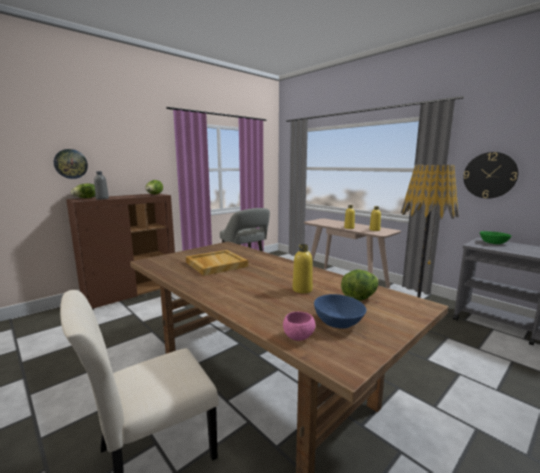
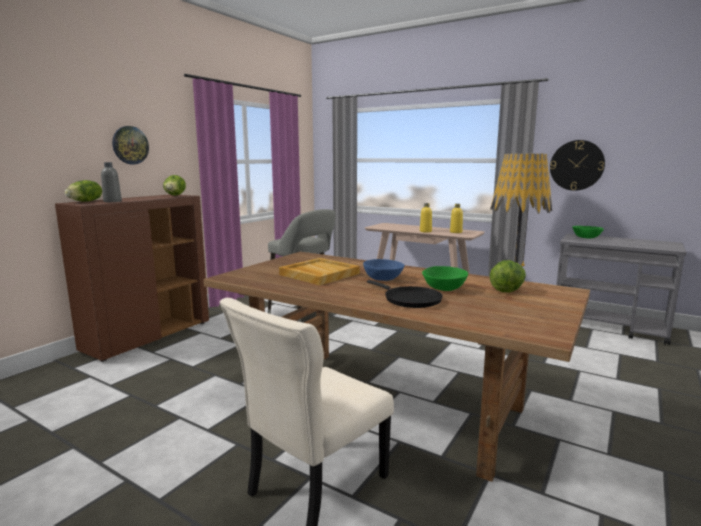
camera: 15 degrees left, 0 degrees up
(70, 164) = (59, 152): wall clock -> wall clock (130, 145)
(258, 299) = (409, 299): none -> black frying pan
(298, 337) = (485, 323): pink bowl -> none
(302, 289) = (444, 288): yellow bottle -> green bowl
(338, 322) = (509, 309): blue bowl -> blue bowl (383, 279)

